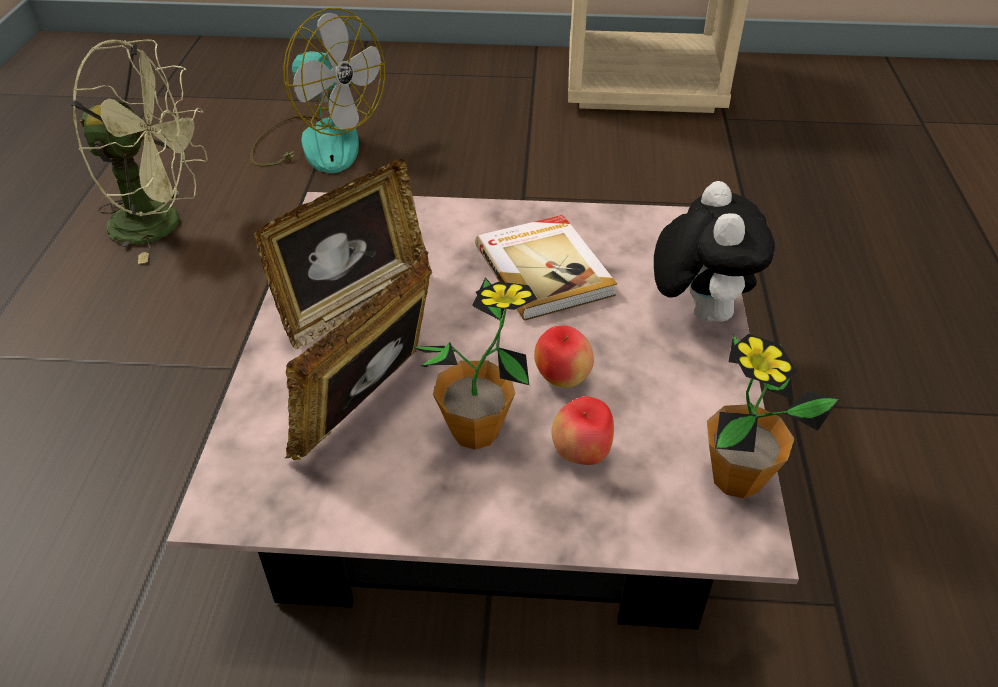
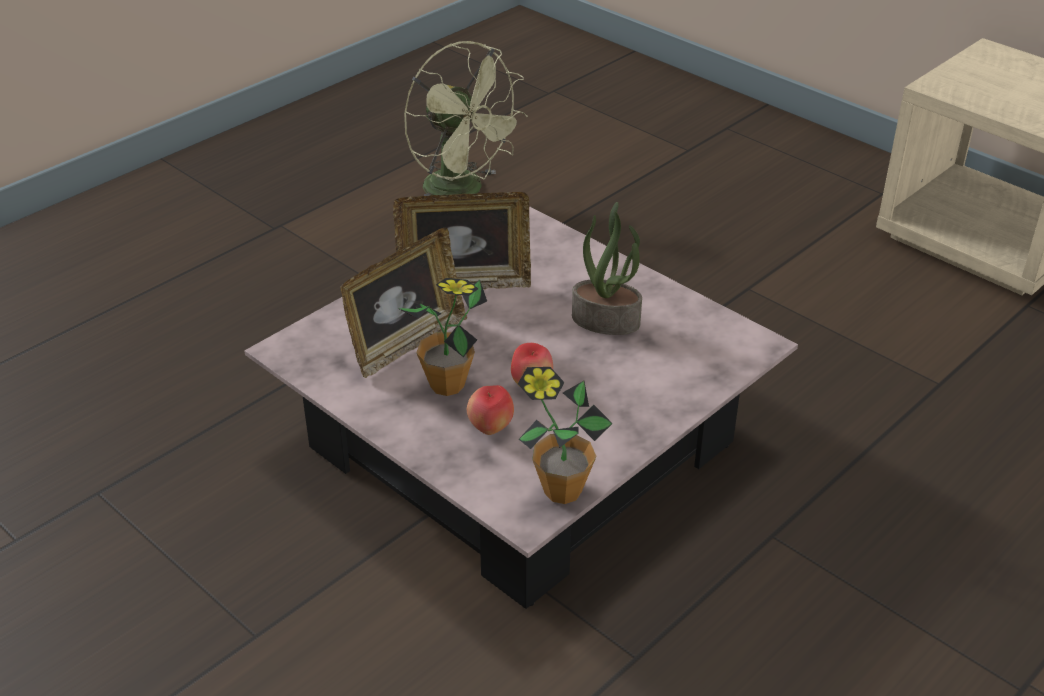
camera: 40 degrees right, 5 degrees down
(317, 143) = (632, 176): fan -> none
(370, 409) = (406, 343): picture frame -> picture frame turned 150 degrees clockwise
(545, 269) = (607, 320): book -> potted plant
(698, 310) = (675, 395): plush toy -> none

